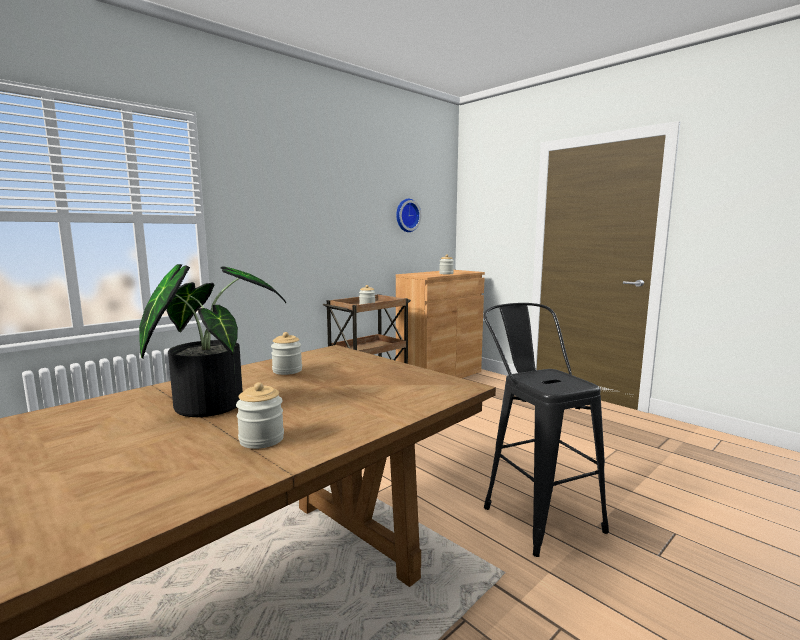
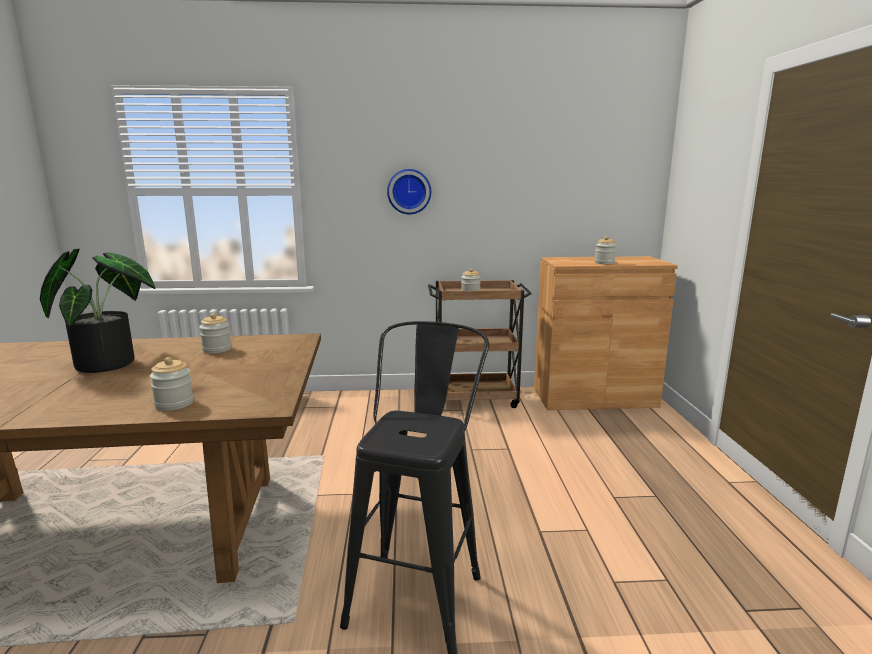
camera: 40 degrees right, 5 degrees up
(261, 439) = (53, 399): jar -> jar (174, 403)
(406, 215) = (567, 180): wall clock -> wall clock (409, 191)

